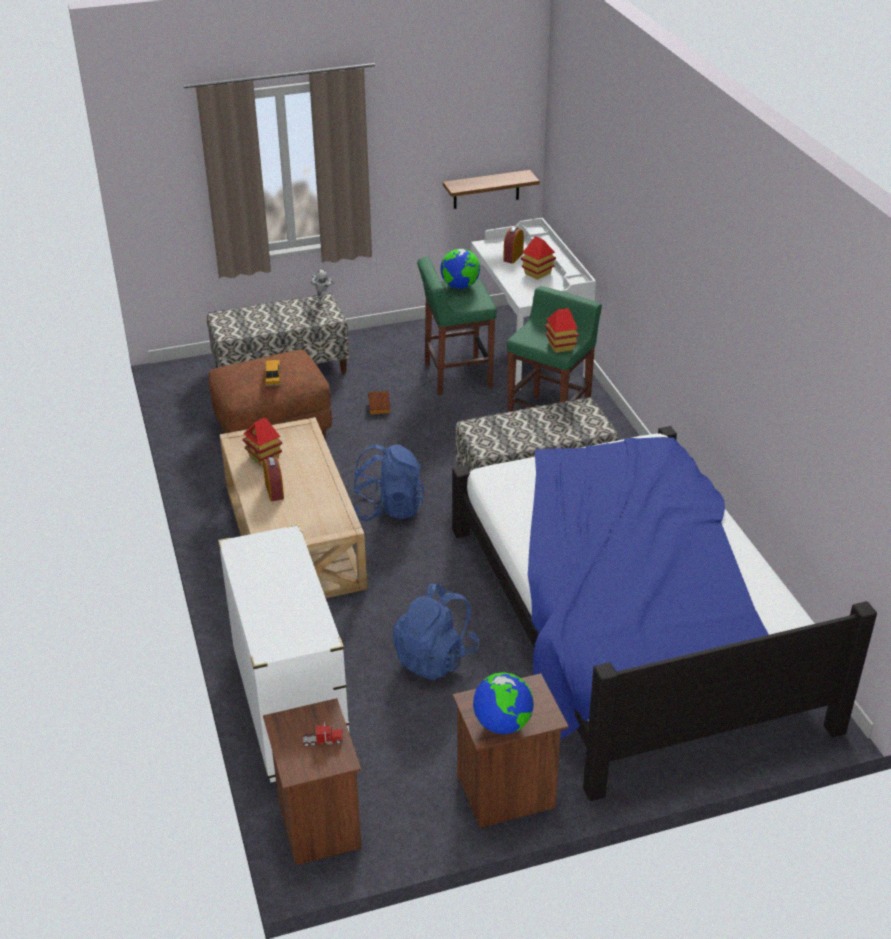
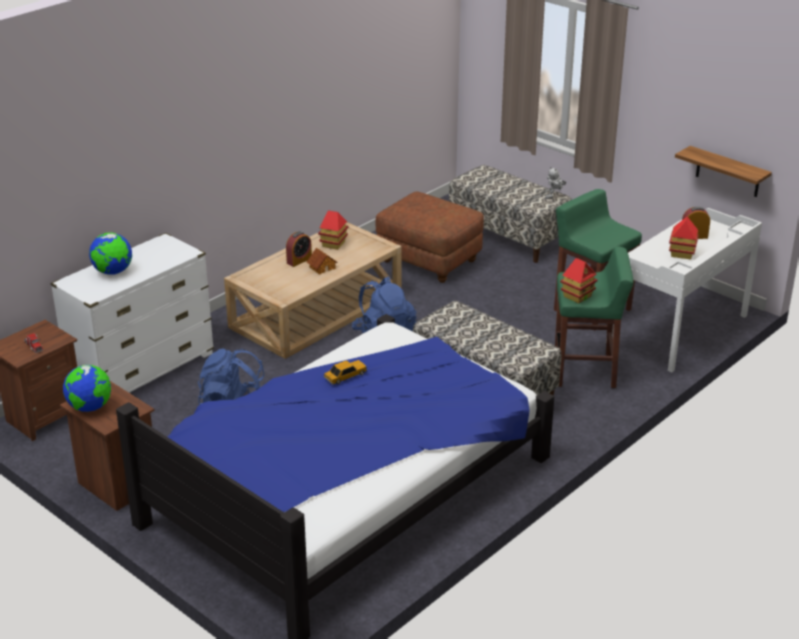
camera: 60 degrees right, 5 degrees down
(273, 377) = (425, 211): toy car -> toy car (345, 376)
(378, 408) = (506, 291): toy house -> toy house (322, 267)
(460, 286) = (613, 228): globe -> globe (113, 272)

